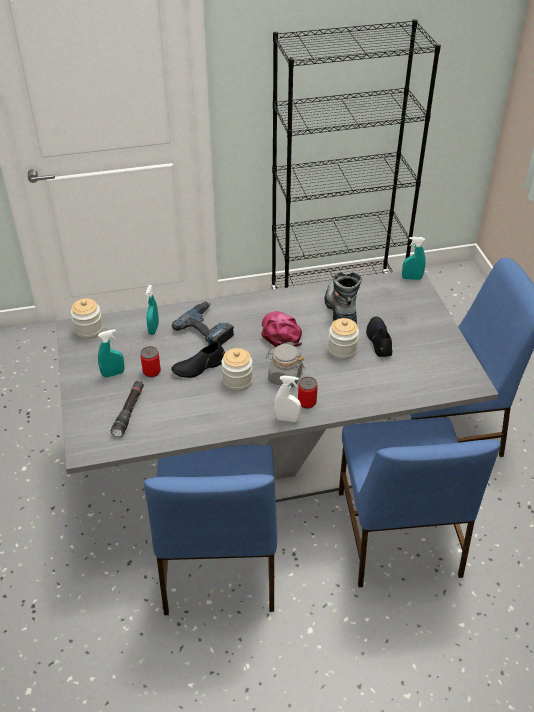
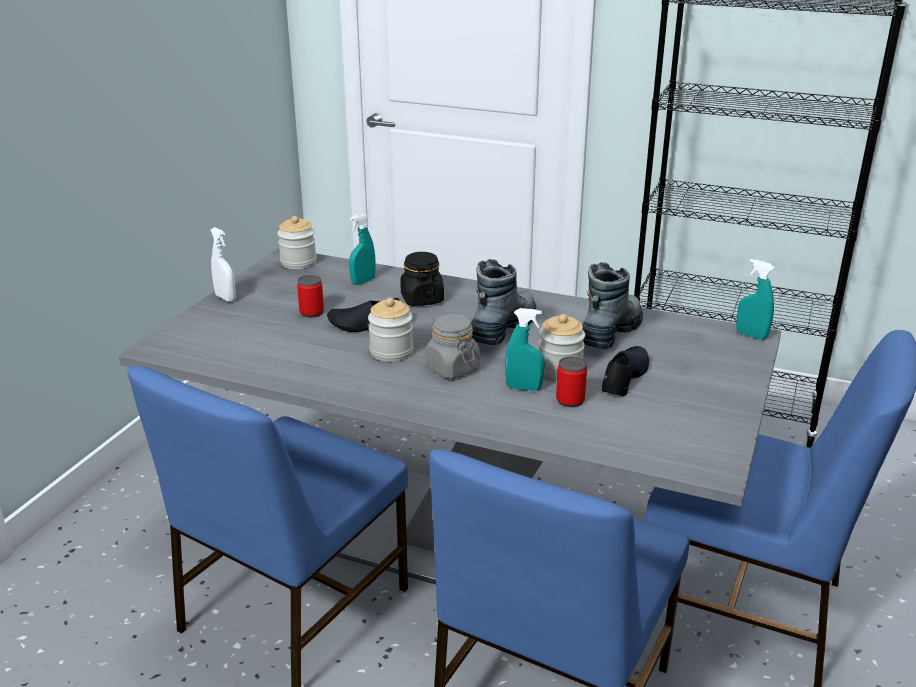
camera: 35 degrees right, 15 degrees down
(113, 374) = (271, 301): turquoise spray bottle -> turquoise spray bottle (523, 388)
(129, 412) = (242, 335): black flashlight -> none
(208, 328) = (422, 299): power drill -> black jar
(281, 333) = (502, 329): pink cap -> boot
(287, 419) = (402, 405): white spray bottle -> white spray bottle (225, 298)
(307, 402) = (447, 399): can -> can (570, 400)

